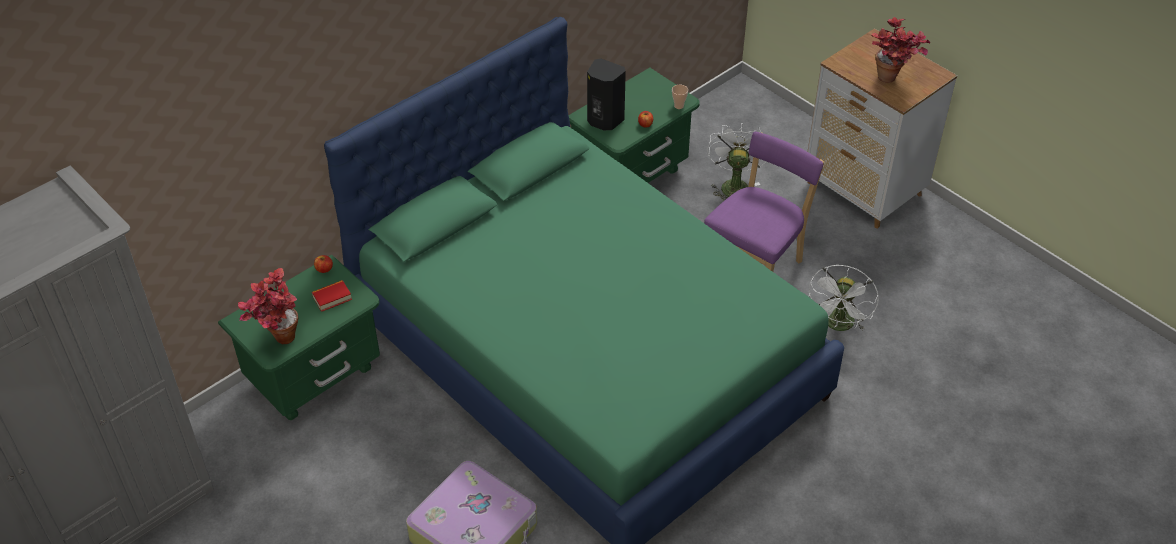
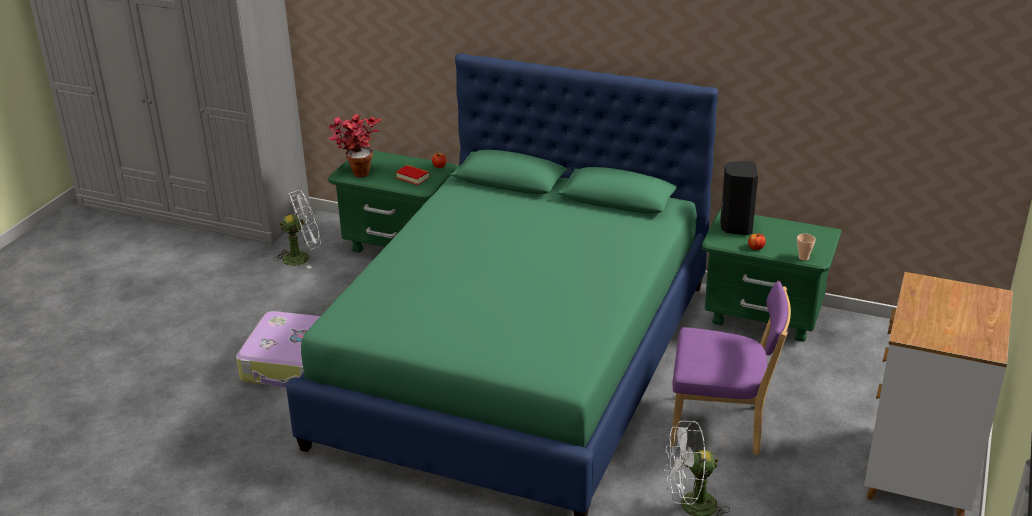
camera: 65 degrees right, 15 degrees down
(734, 184) = (822, 381): white fan -> white fan (302, 257)
(892, 80) = (934, 321): potted plant -> none

